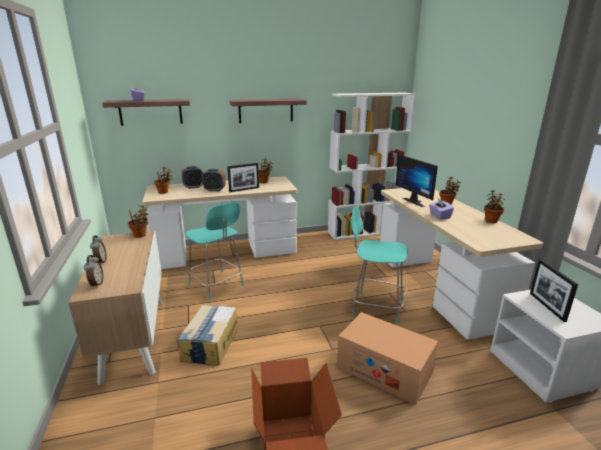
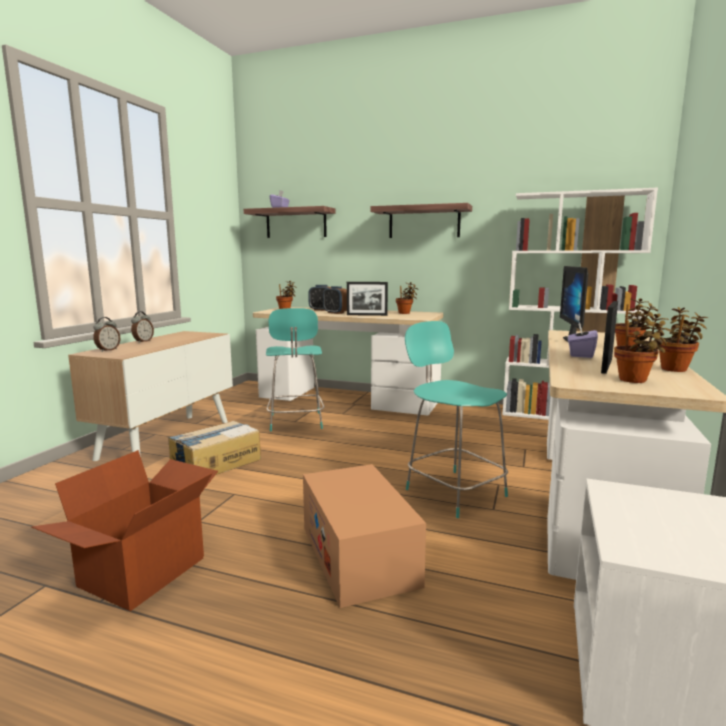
camera: 35 degrees right, 10 degrees down
(141, 235) = (210, 334): potted plant -> potted plant (636, 380)
(547, 306) = (653, 515): picture frame -> picture frame (606, 365)

